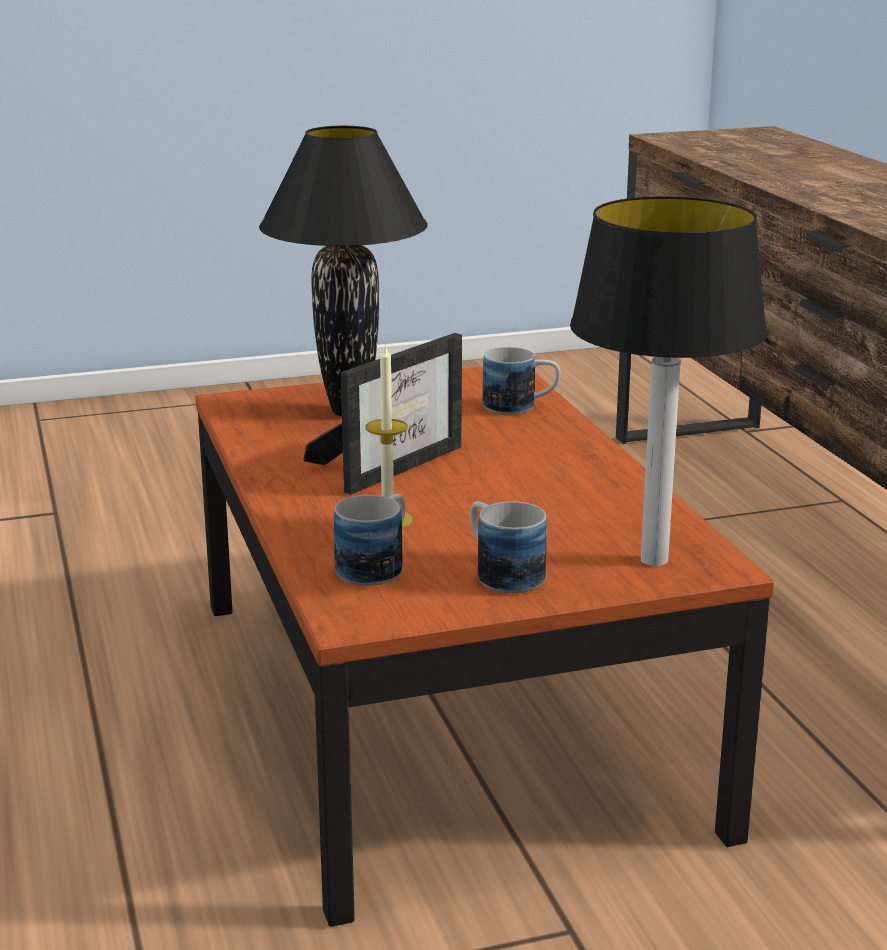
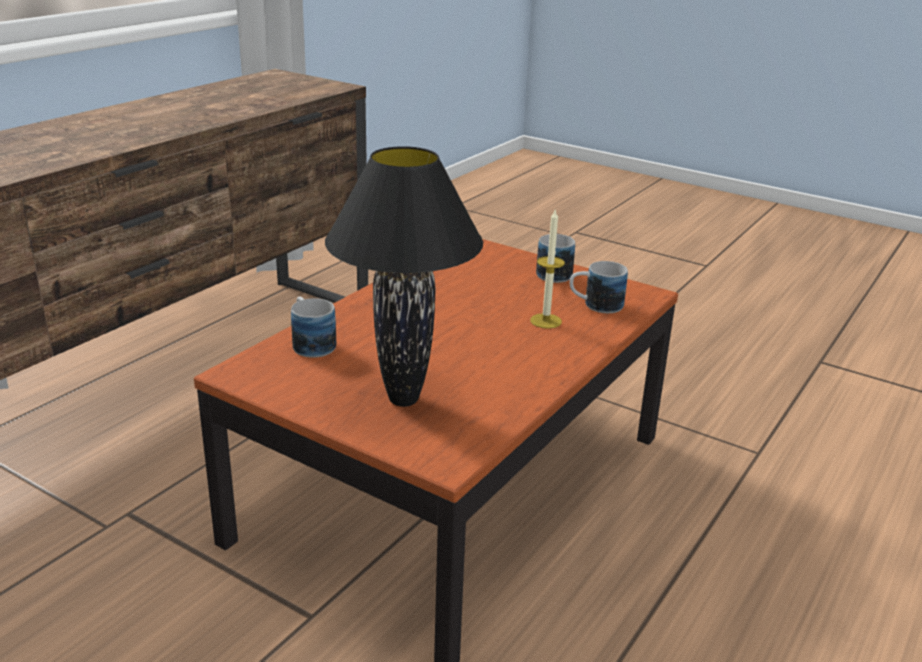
camera: 130 degrees left, 5 degrees up
(394, 464) = (471, 347): picture frame -> none
(656, 560) = (484, 255): table lamp -> none

